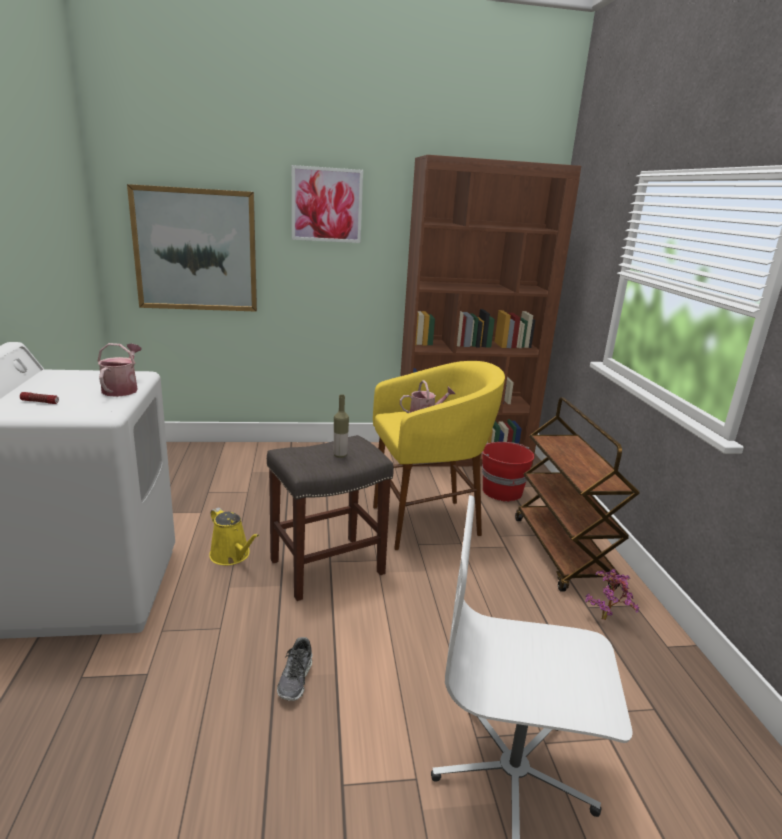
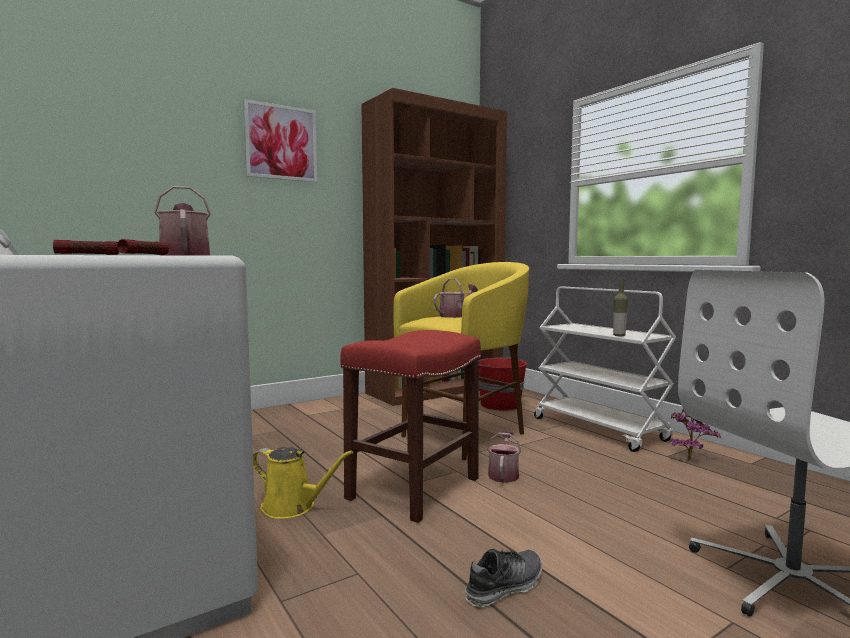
camera: 25 degrees left, 15 degrees down
(65, 410) = (145, 254): none -> flashlight
(196, 250) = (132, 185): picture -> none
(296, 678) = (504, 586): shoe -> shoe turned 105 degrees counterclockwise
(328, 566) = (414, 487): grey stool -> red stool
(340, 455) = (427, 338): bottle -> bottle (619, 335)
(410, 576) = (503, 474): none -> watering can
(562, 552) = (600, 429): brown cart -> white cart

